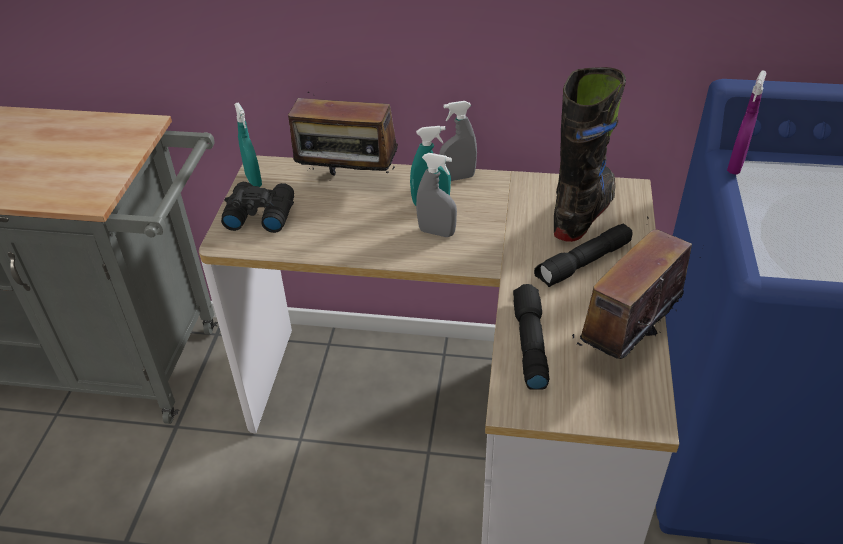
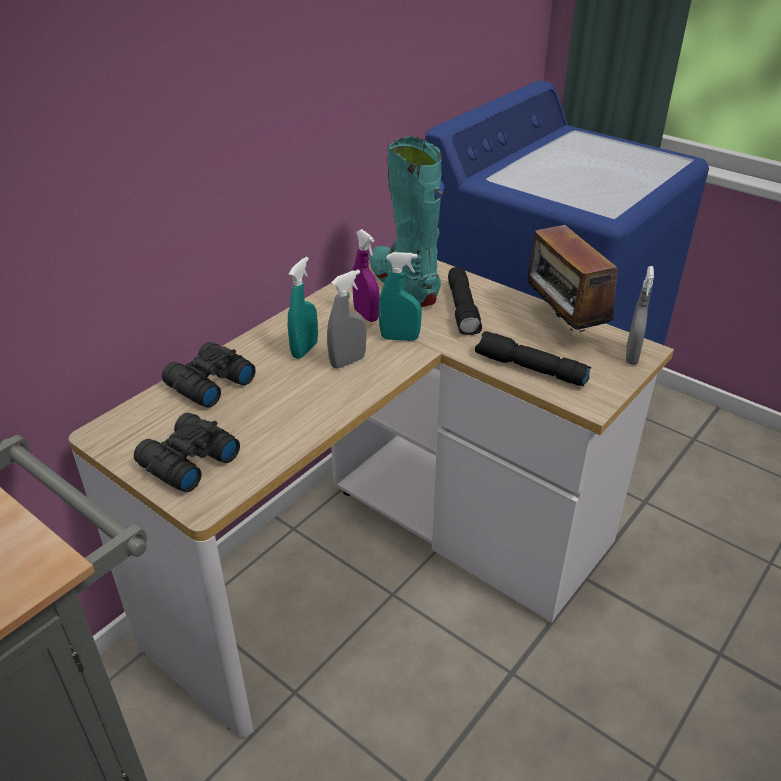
camera: 60 degrees left, 5 degrees down
(253, 180) = (120, 446): turquoise spray bottle -> turquoise spray bottle (399, 338)
(347, 181) = (208, 384): radio -> black binoculars
(457, 177) = (286, 322): grey spray bottle -> grey spray bottle (631, 356)
(583, 212) = (404, 285): black boot -> turquoise boot
(735, 166) = (492, 181): purple spray bottle -> purple spray bottle (366, 315)

